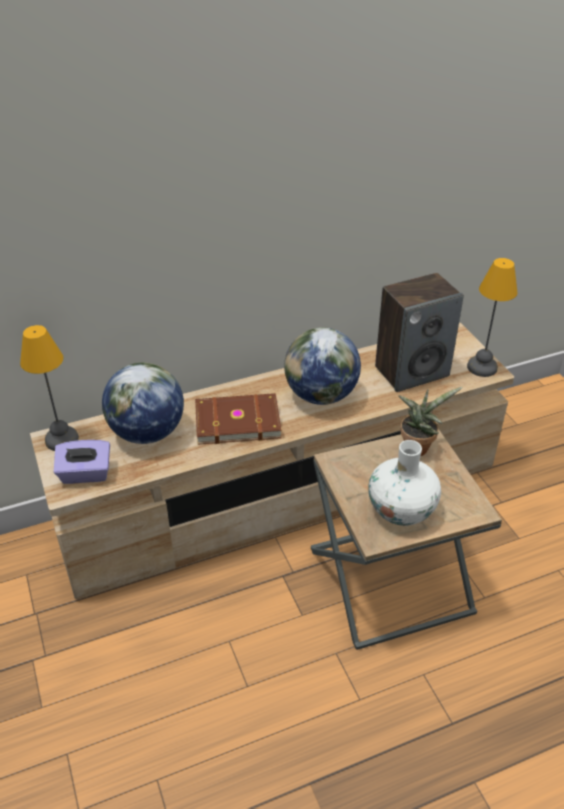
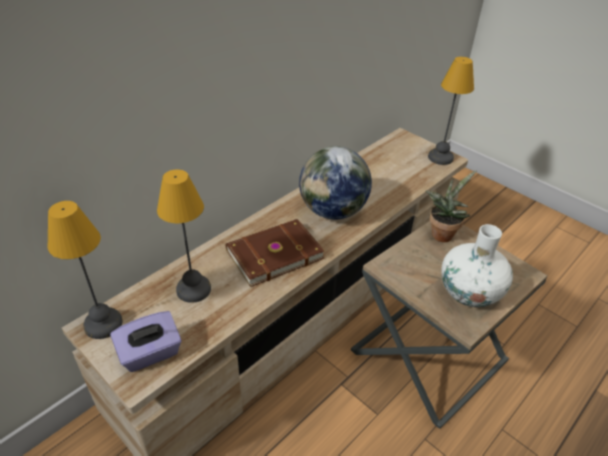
camera: 25 degrees left, 0 degrees up
(147, 433) = (192, 290): globe -> table lamp
(412, 371) = (391, 173): speaker -> none

